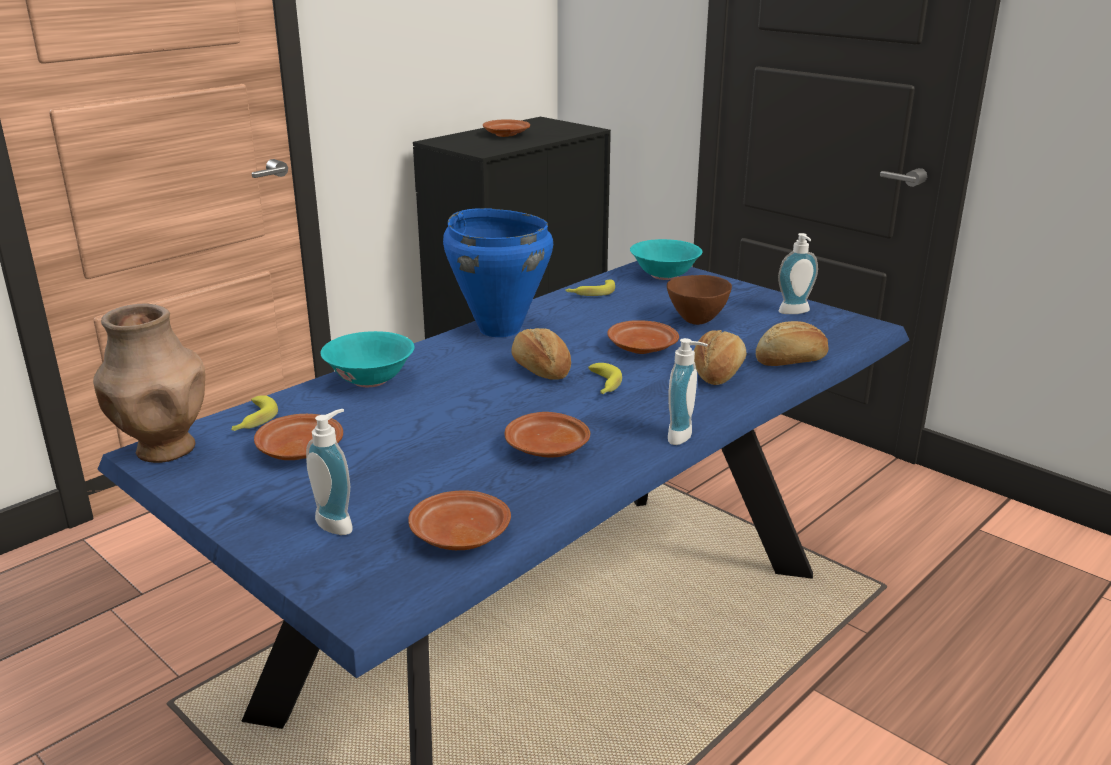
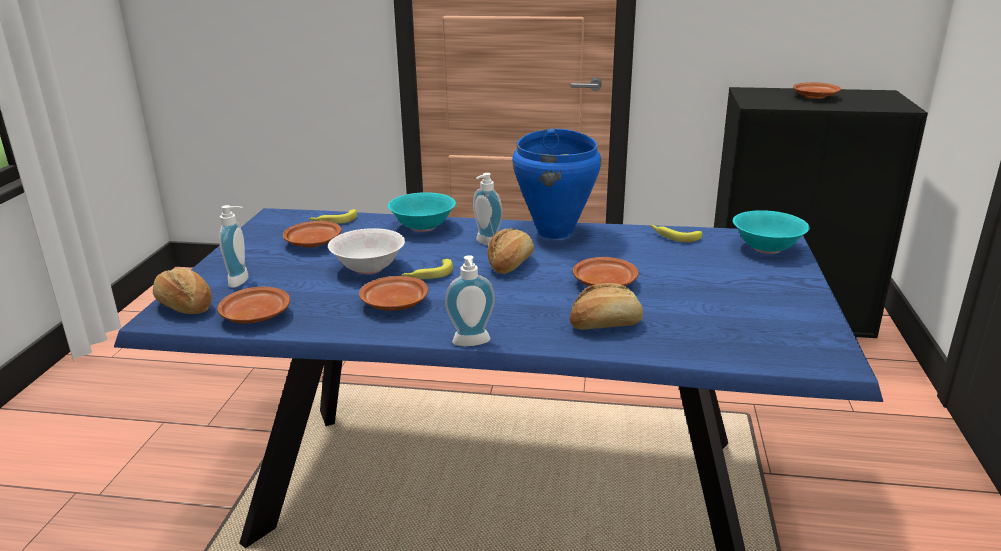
camera: 55 degrees right, 0 degrees up
(164, 450) = (280, 216): brown vase -> none
(434, 437) = (369, 268): none -> white bowl
(603, 386) = (515, 291): banana -> banana (428, 275)
(696, 319) = (698, 286): brown bowl -> none
(792, 361) = (683, 347): bread -> bread (184, 306)
(795, 312) = (798, 320): soap dispenser -> soap dispenser (485, 243)

